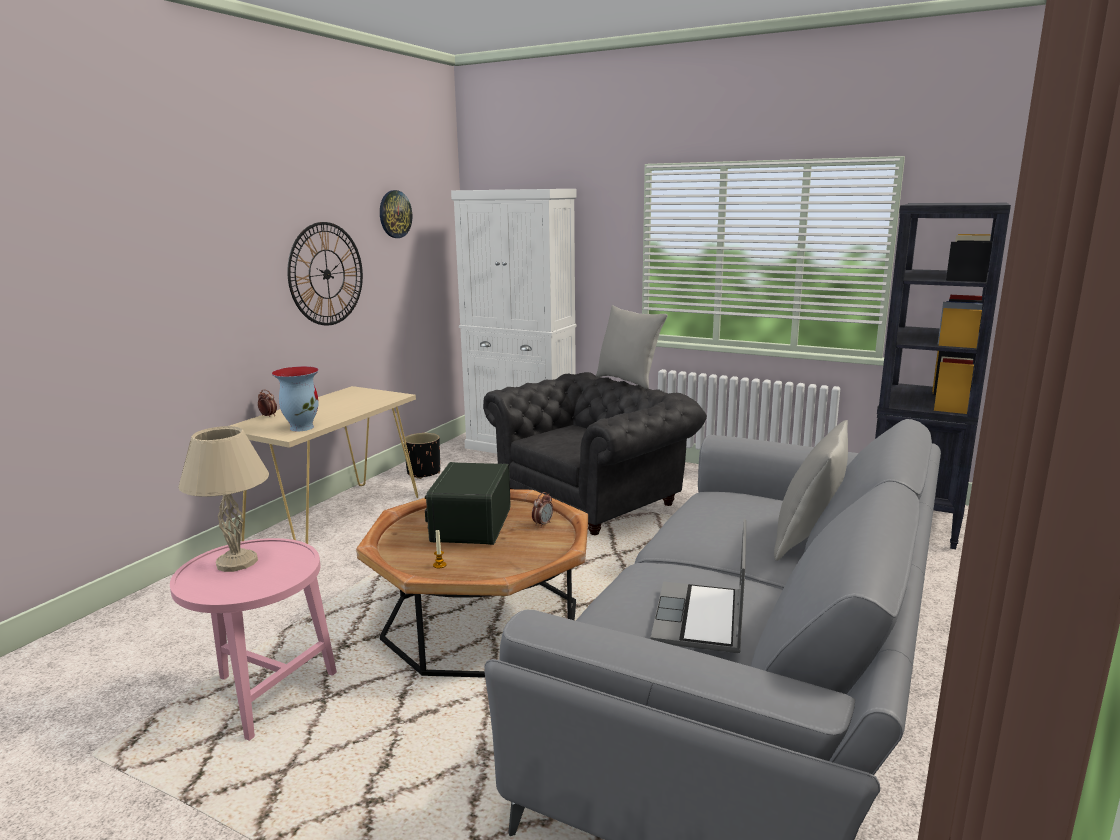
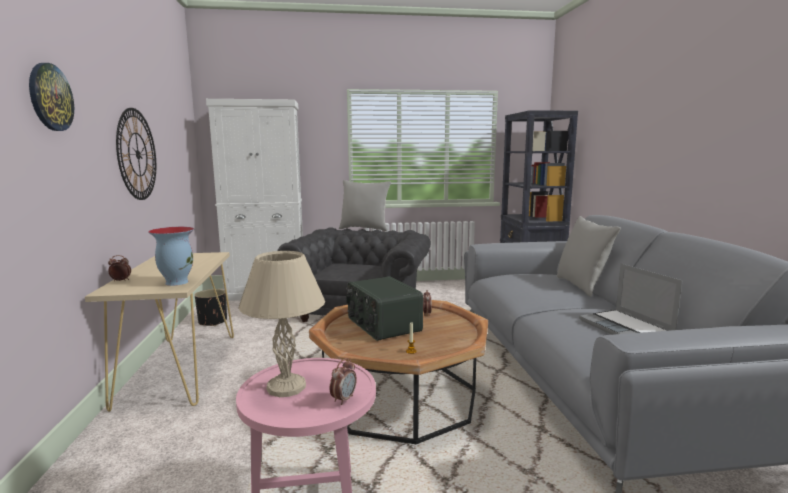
camera: 35 degrees left, 5 degrees down
(248, 589) = (343, 399): none -> alarm clock
(395, 214) = (167, 112): wall clock -> wall clock (50, 97)

